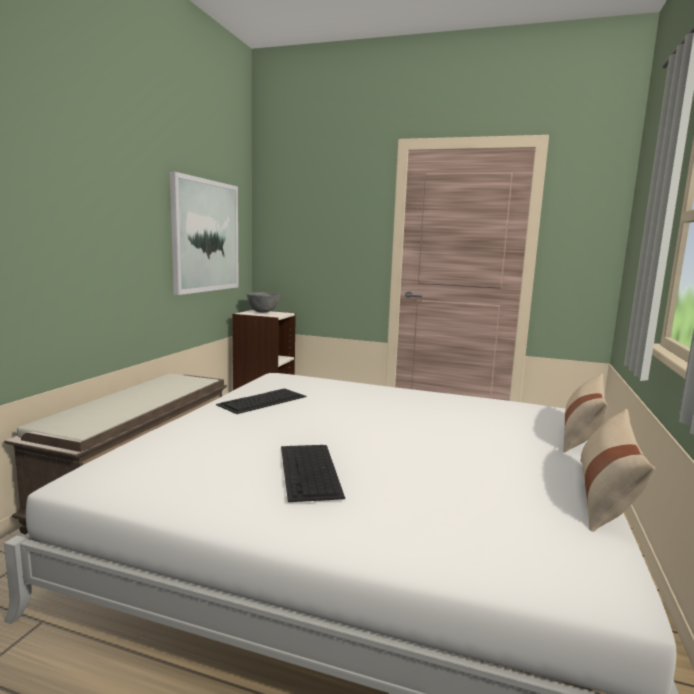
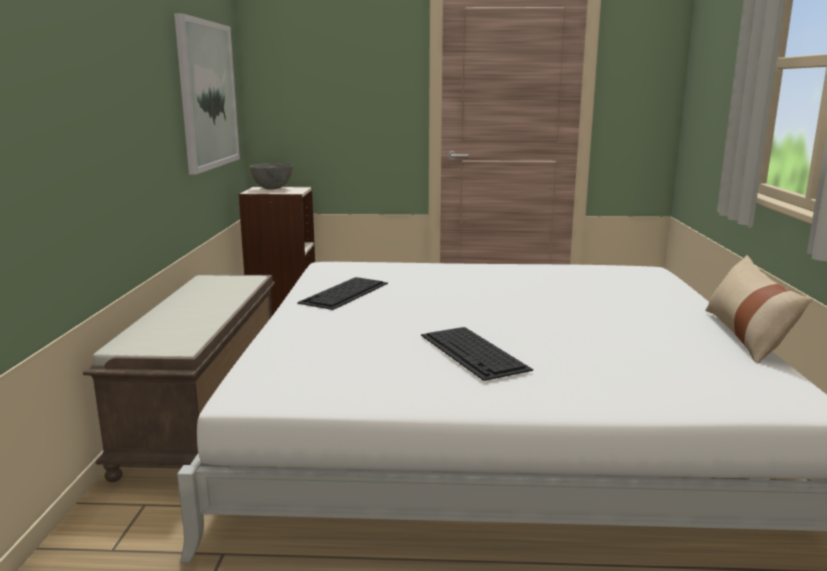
camera: 15 degrees left, 5 degrees up
(581, 434) = (686, 288): beige pillow -> none

